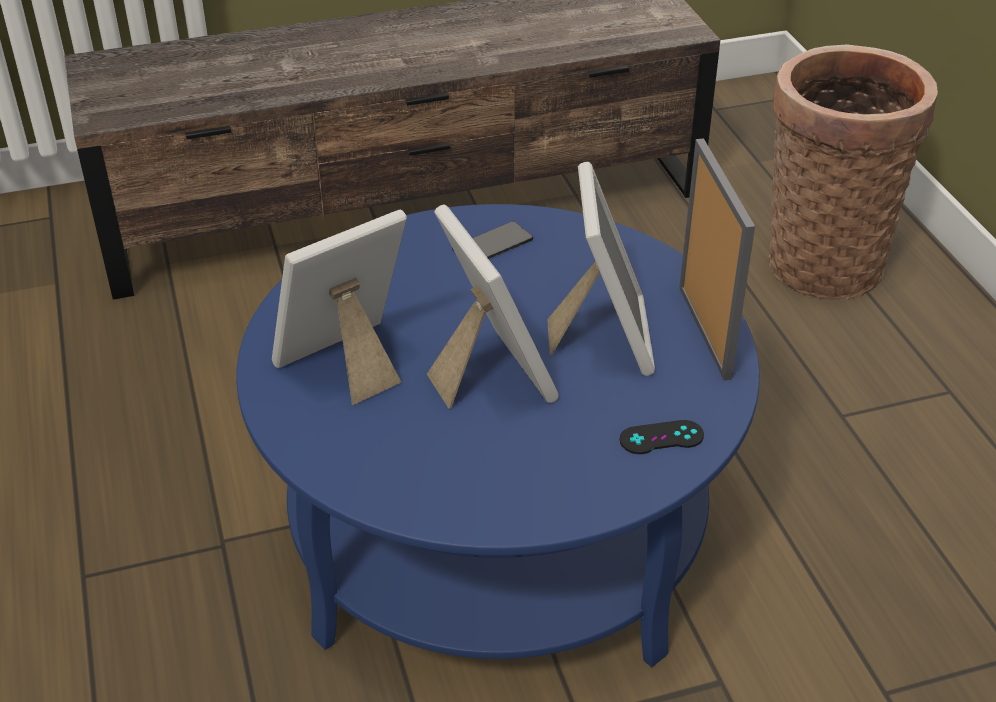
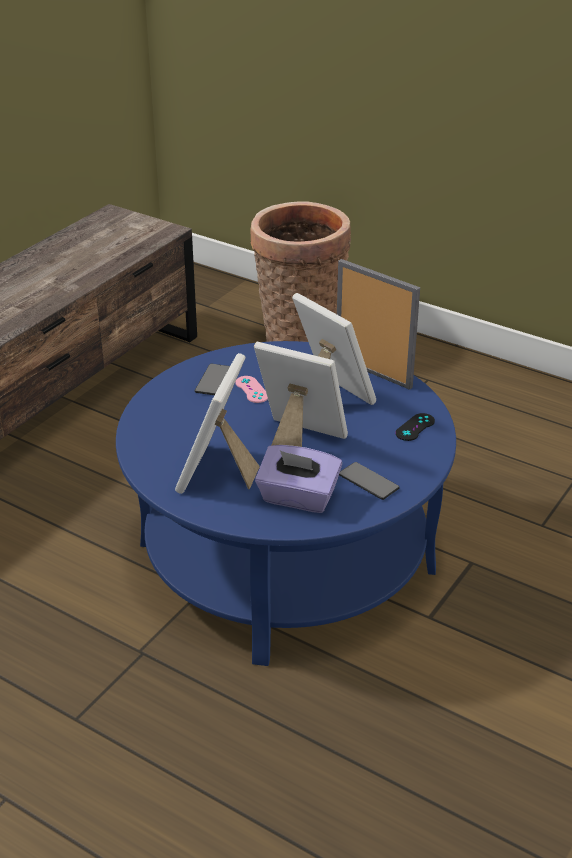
camera: 40 degrees left, 5 degrees down
(392, 449) = (298, 498): none -> purple tissue box
(502, 478) = (368, 482): none -> phone
(521, 278) = (251, 389): none -> pink game controller

